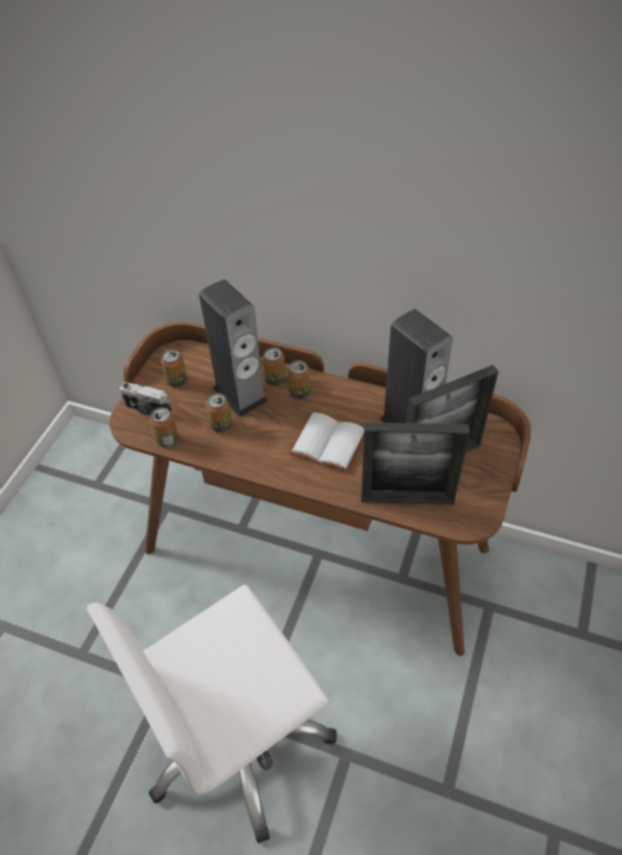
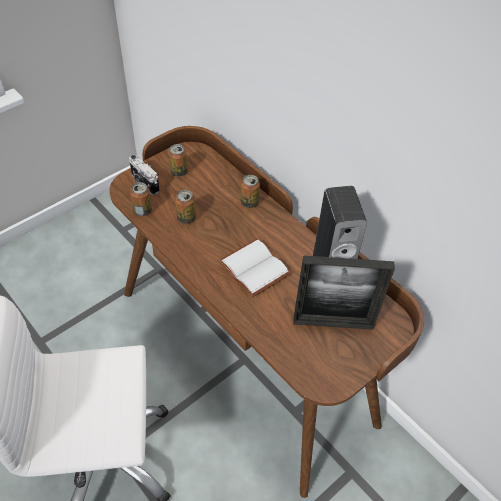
camera: 25 degrees right, 0 degrees up
(240, 394) = (216, 201): speaker -> none
(299, 393) = (260, 220): can -> none
(407, 499) = (283, 341): picture frame -> none

